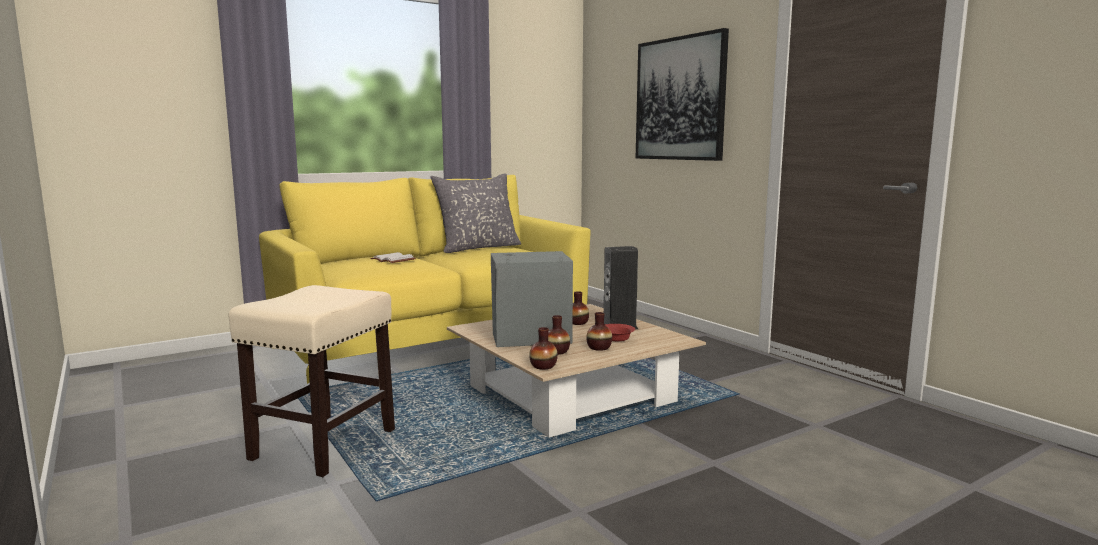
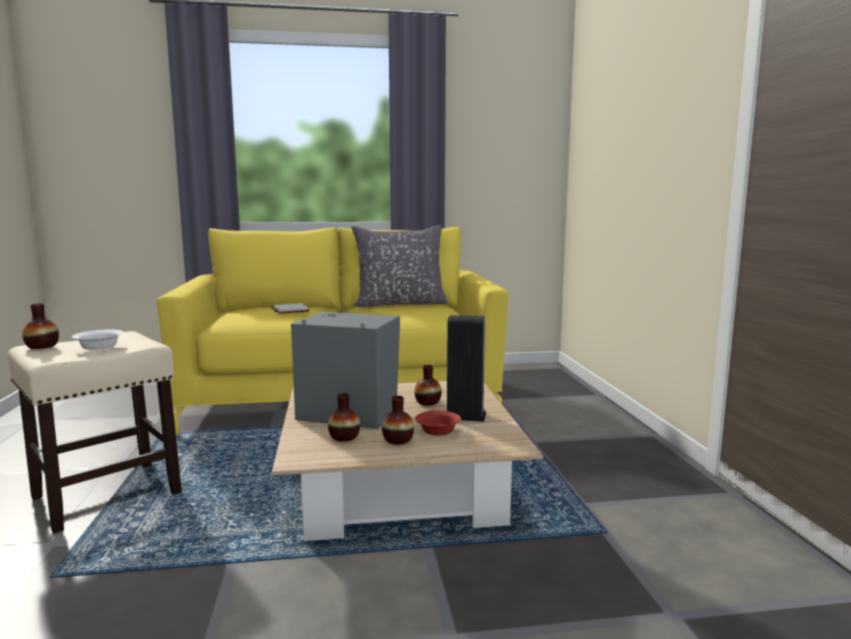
camera: 25 degrees right, 0 degrees up
(325, 298) = (100, 346): none -> white bowl
(543, 366) = (298, 454): vase -> vase (42, 346)
(680, 99) = (646, 134): picture -> none

